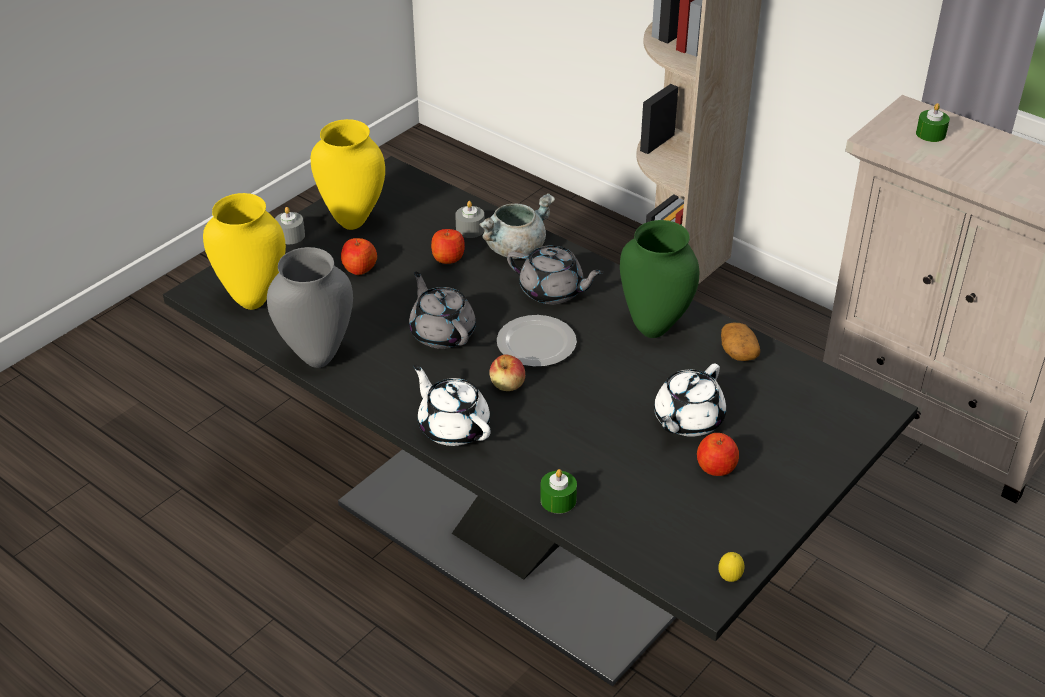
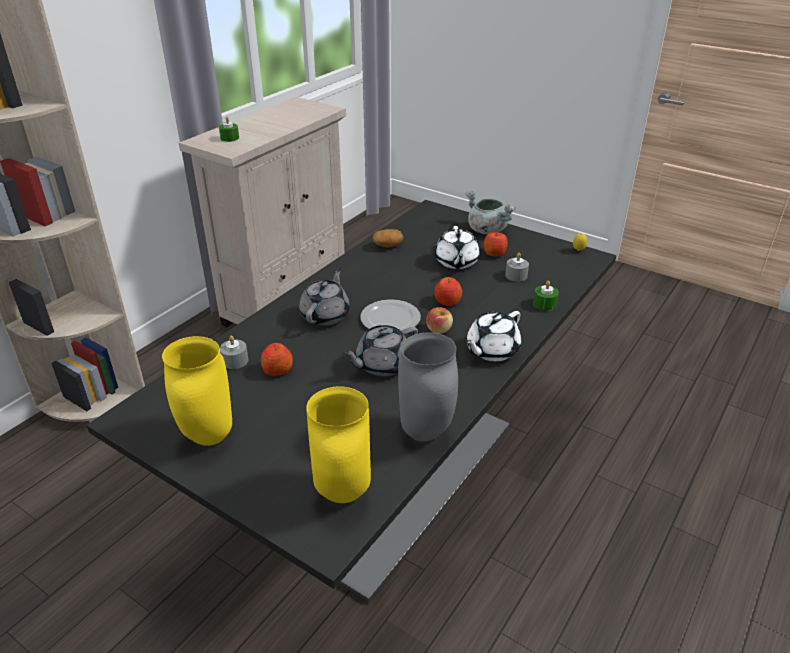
camera: 95 degrees left, 5 degrees down
(290, 235) = (228, 482): grey candle -> grey candle (516, 275)
(359, 268) = (290, 423): apple -> apple (447, 301)
(515, 248) = (266, 335): grey cooking pot -> grey cooking pot (486, 230)
(655, 327) = (366, 273): green vase -> none
(687, 420) = (456, 262): white teapot -> white teapot turned 60 degrees clockwise

